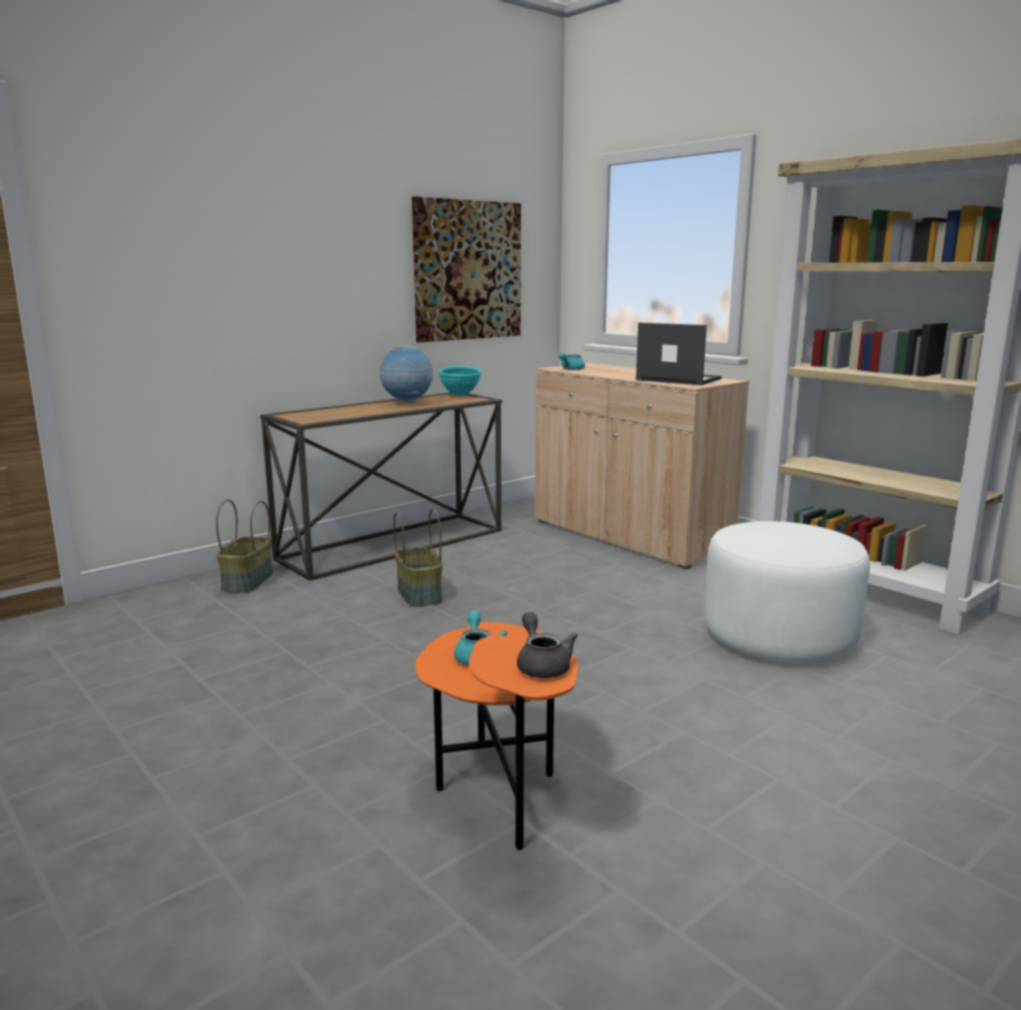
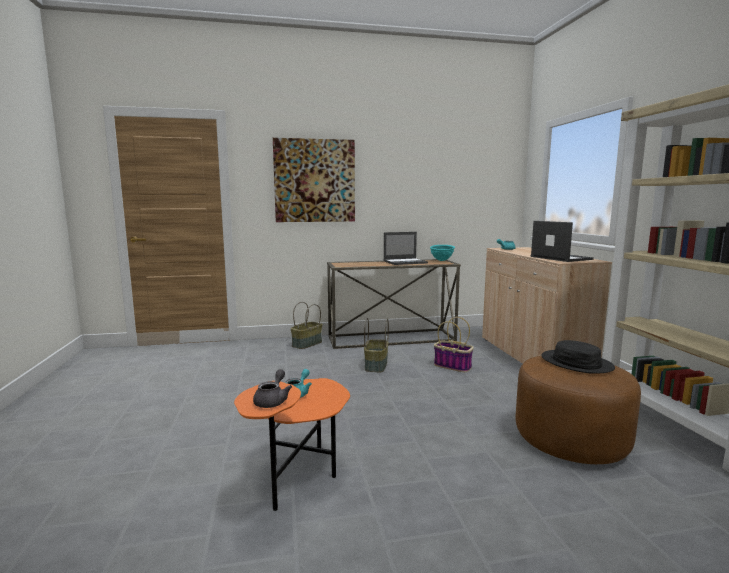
camera: 30 degrees right, 5 degrees down
(407, 403) = (405, 262): globe -> laptop
(468, 270) = (457, 192): picture -> picture (314, 181)
(538, 571) = (453, 366): none -> basket
(779, 637) = (571, 440): white ottoman -> brown ottoman
(781, 530) = (576, 363): none -> black hat

